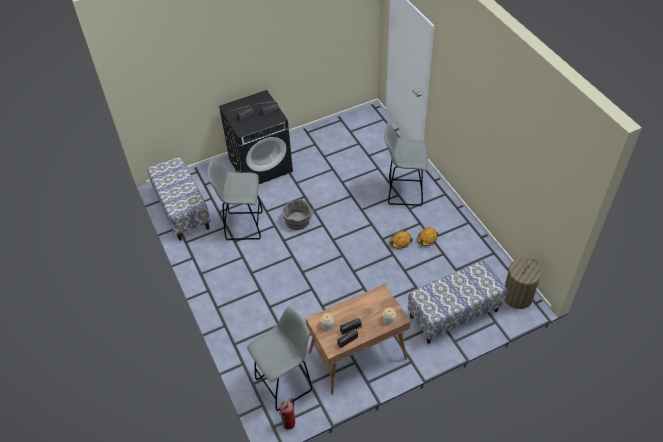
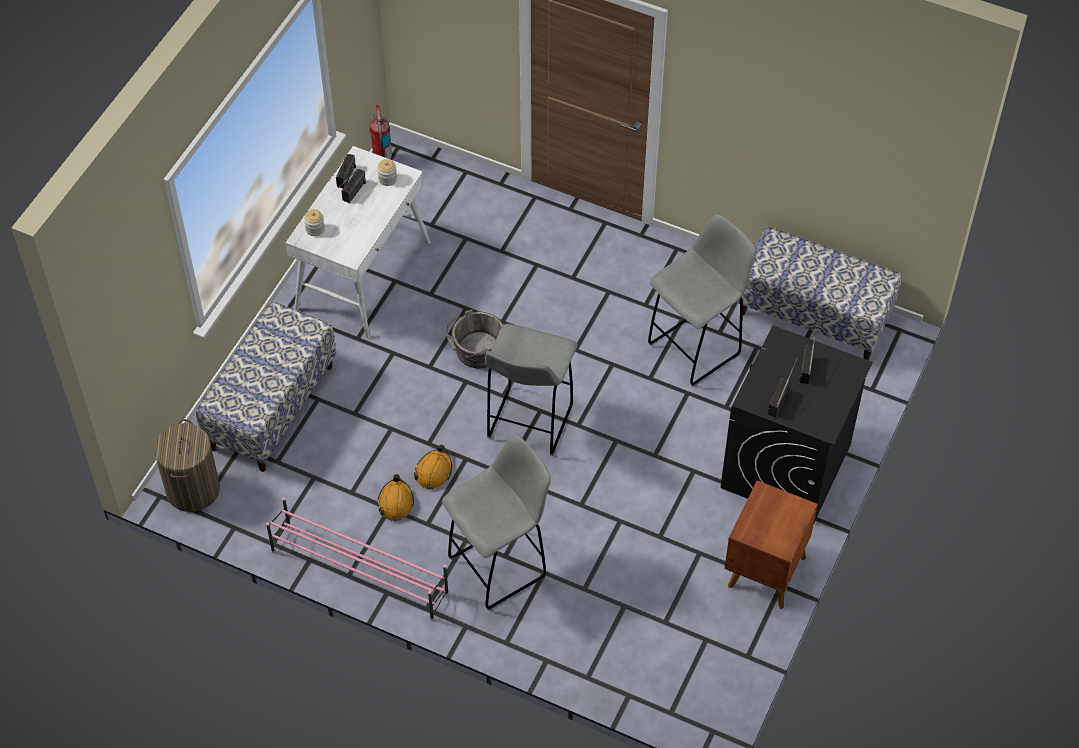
camera: 140 degrees right, 5 degrees up
(285, 384) = (425, 194): grey stool -> grey stool (529, 424)
(299, 221) = (621, 408): grey bucket -> grey bucket (476, 351)
(307, 138) = (765, 572): none -> brown nightstand
(357, 356) = (363, 275): brown desk -> white desk
(463, 221) = (358, 571): none -> pink shoe rack

